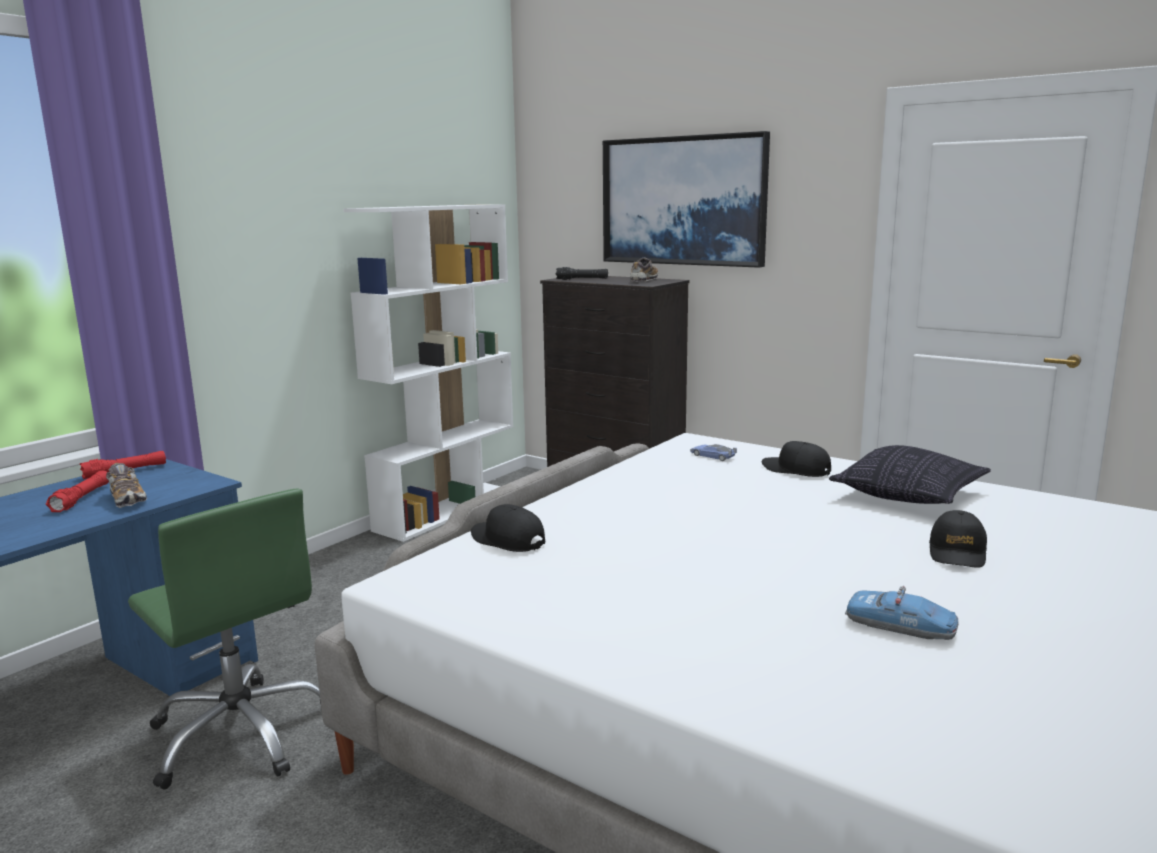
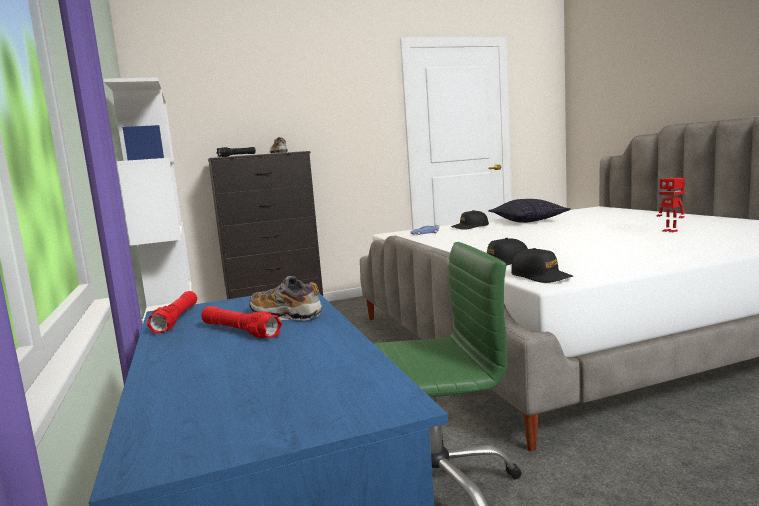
camera: 55 degrees left, 5 degrees down
(127, 499) = (285, 315): shoe -> shoe turned 150 degrees counterclockwise
(683, 201) = (284, 101): picture -> none
(900, 626) = (670, 231): toy car -> toy robot
(957, 552) = (601, 222): black cap -> black cap (541, 276)

